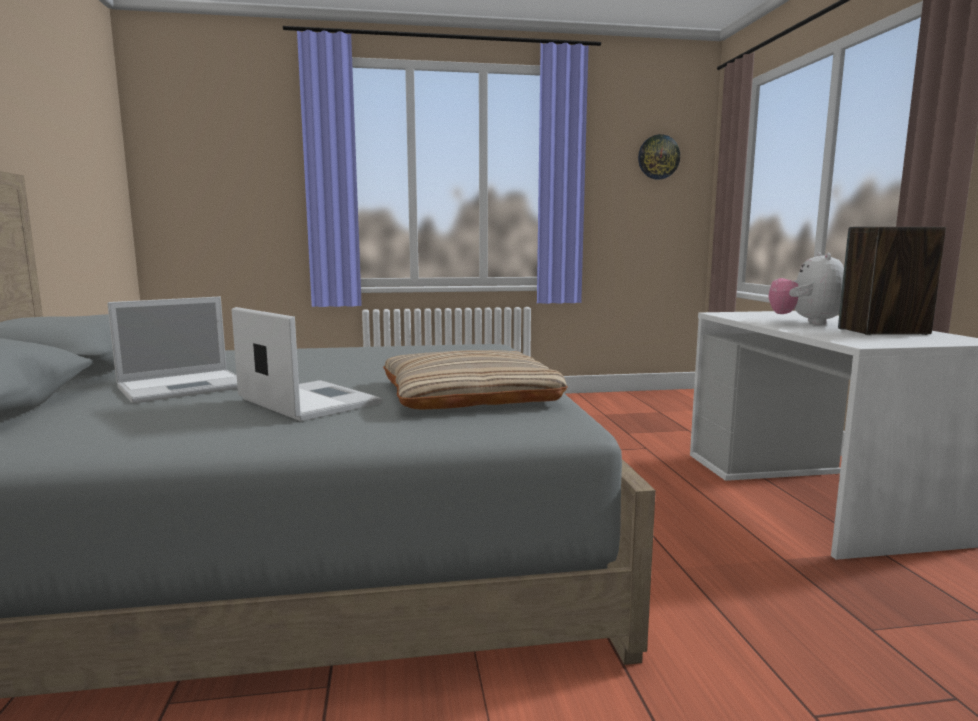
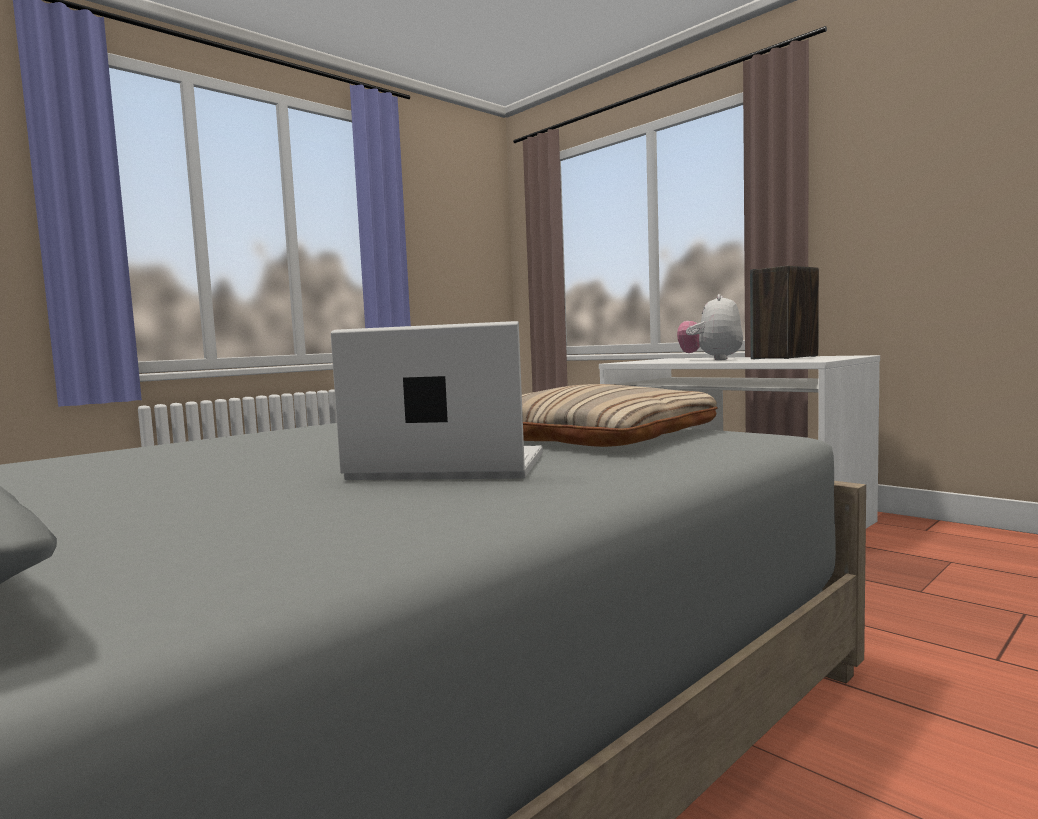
camera: 35 degrees left, 5 degrees down
(186, 386) = (180, 487): laptop -> none
(658, 157) = (465, 224): wall clock -> none
(805, 323) = (711, 360): plush toy -> plush toy turned 45 degrees clockwise

